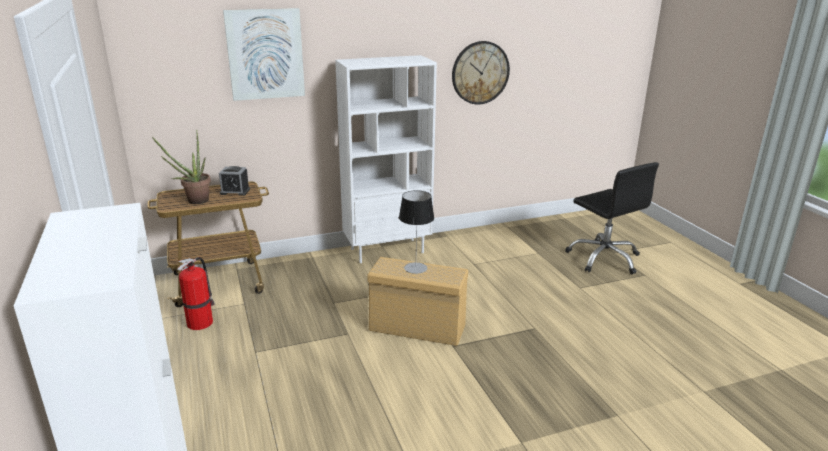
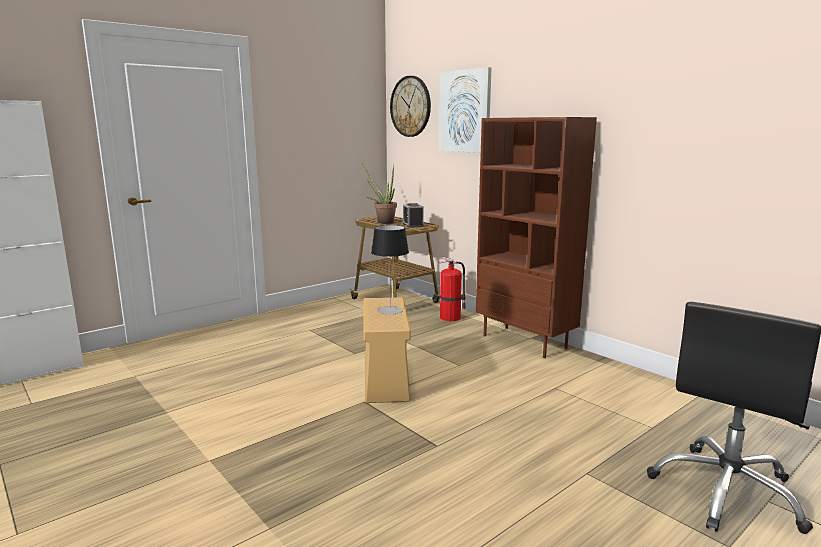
camera: 70 degrees right, 10 degrees down
(201, 322) = (338, 308): fire extinguisher -> fire extinguisher (451, 317)
(387, 250) = (525, 341): white bookcase -> brown bookcase
(480, 73) = (681, 147): wall clock -> wall clock (410, 106)

